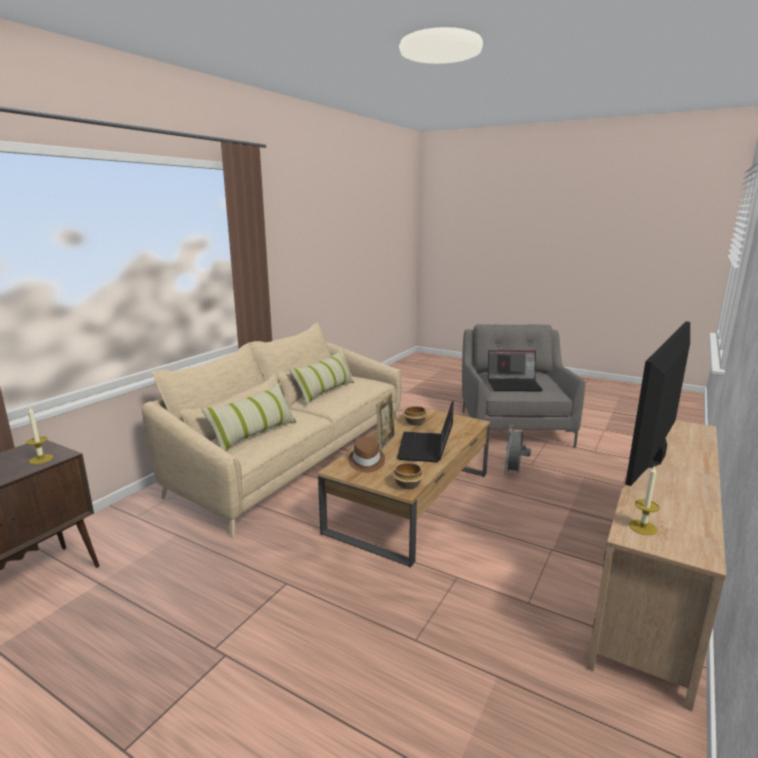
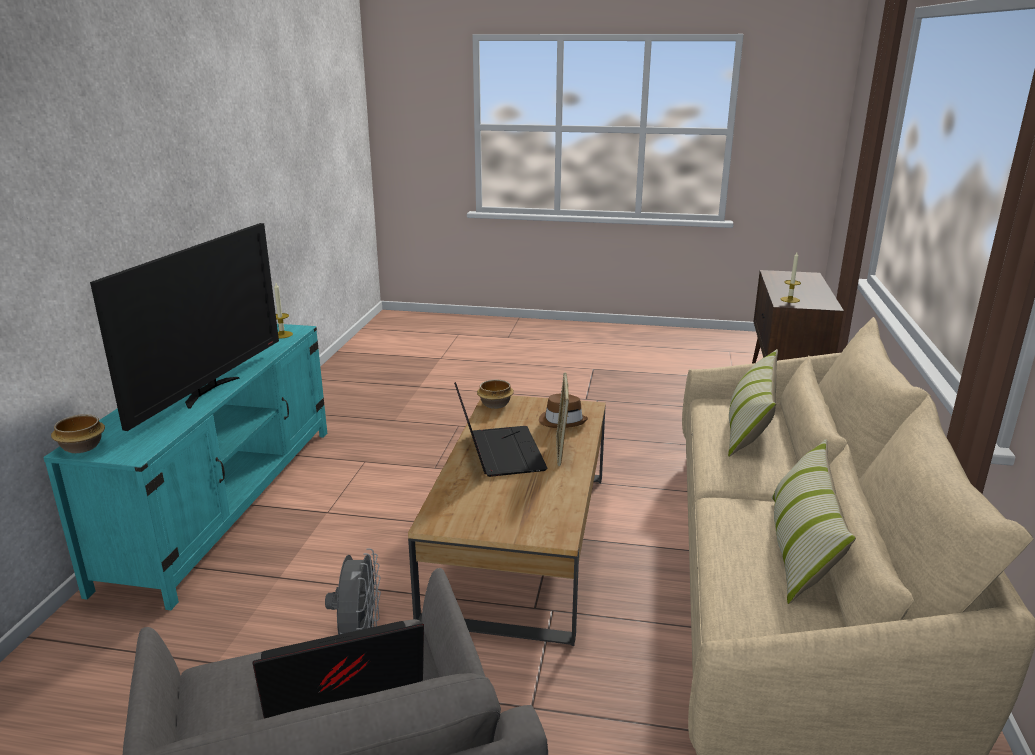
camera: 160 degrees right, 5 degrees up
(415, 423) = (543, 499): bowl -> bowl (82, 447)
(651, 580) = (226, 501): beige tv stand -> turquoise tv stand

